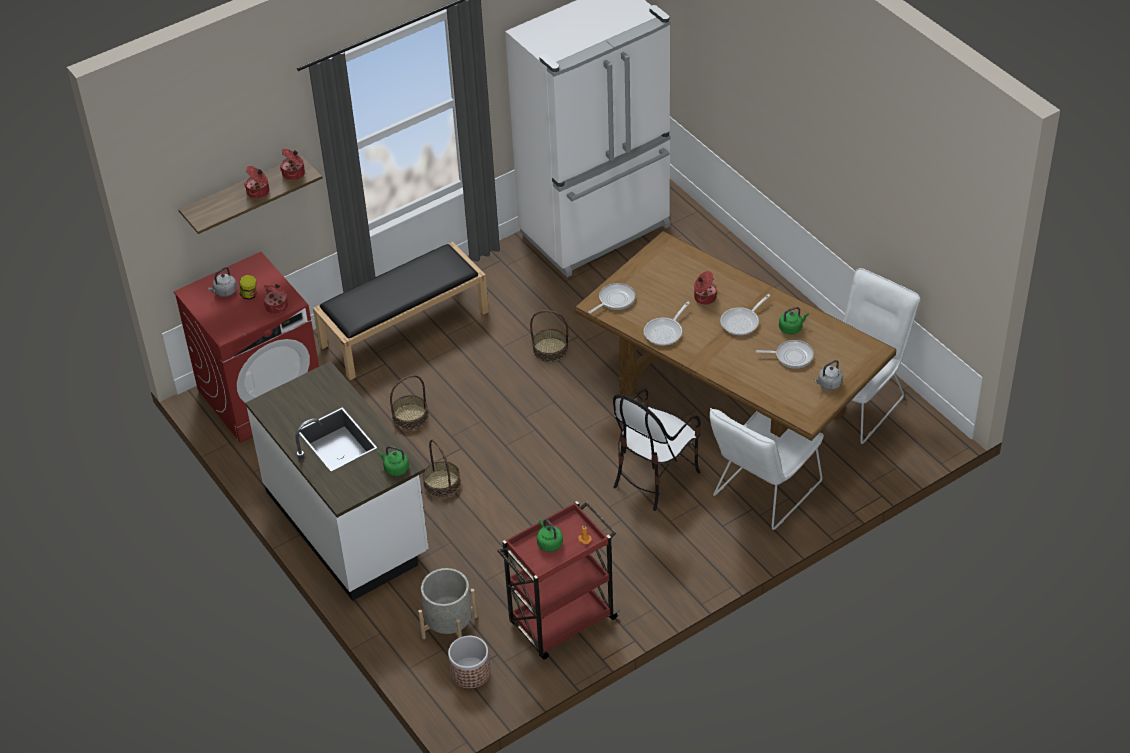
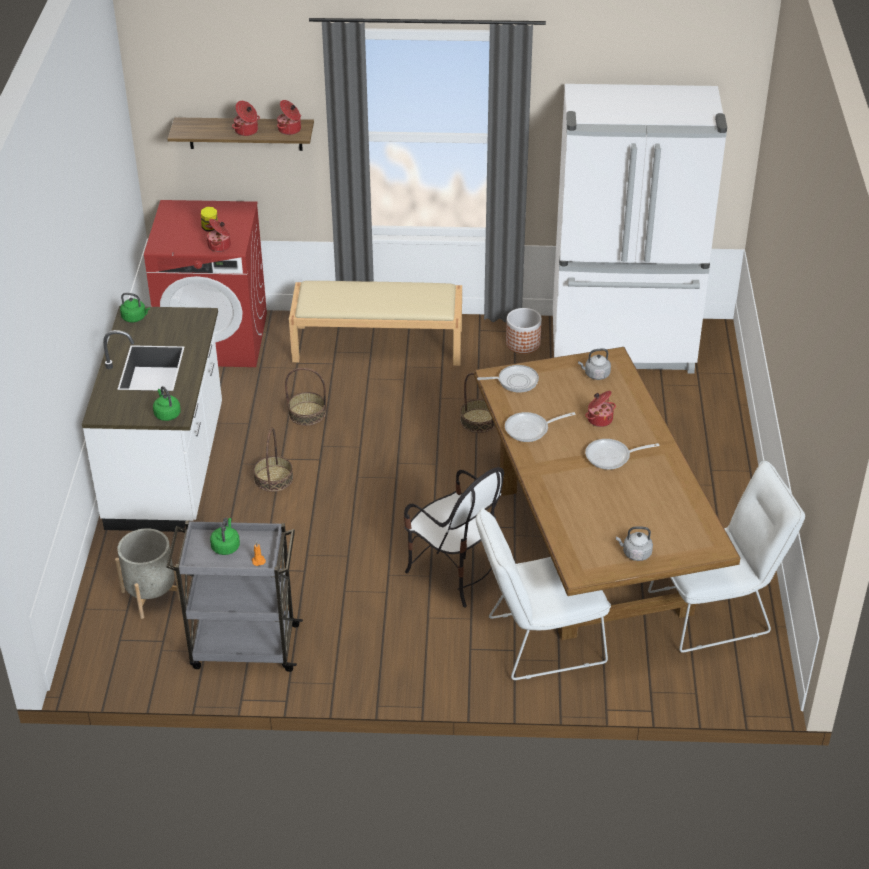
camera: 35 degrees right, 5 degrees down
(224, 292) = (195, 217): grey kettle -> grey kettle (595, 375)
(405, 327) = (379, 344): black bench -> beige bench
(470, 673) = (126, 642): planter -> planter (523, 343)
(561, 622) = (242, 646): red cart -> grey cart
(655, 477) = (455, 572): chair -> chair turned 120 degrees counterclockwise
(791, 328) = (654, 486): green kettle -> green kettle (135, 318)
(791, 356) = (626, 510): frying pan -> none

